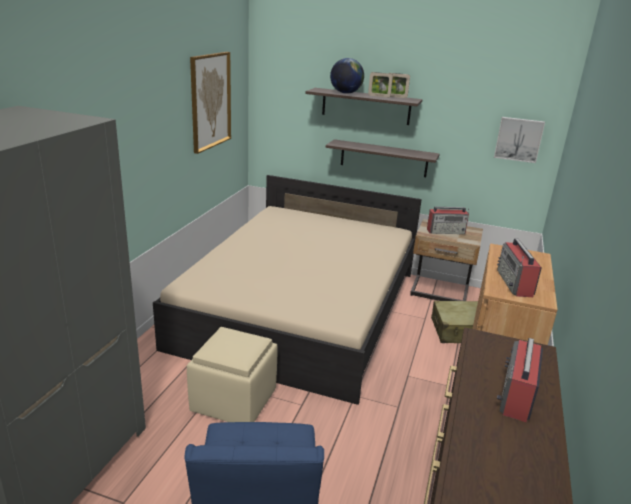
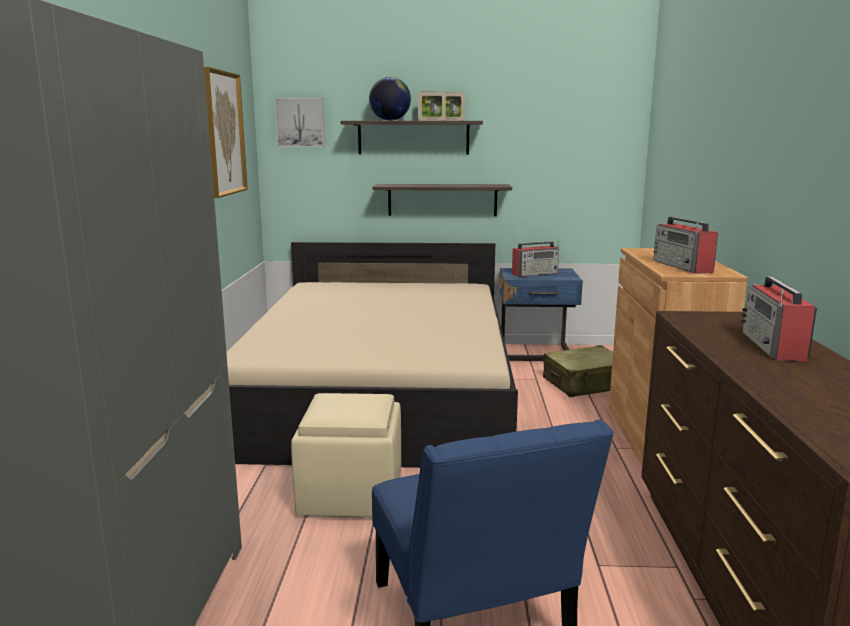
camera: 15 degrees left, 10 degrees down
(439, 292) = (536, 354): beige nightstand -> blue nightstand
(518, 139) = (597, 155): picture -> picture (300, 122)

